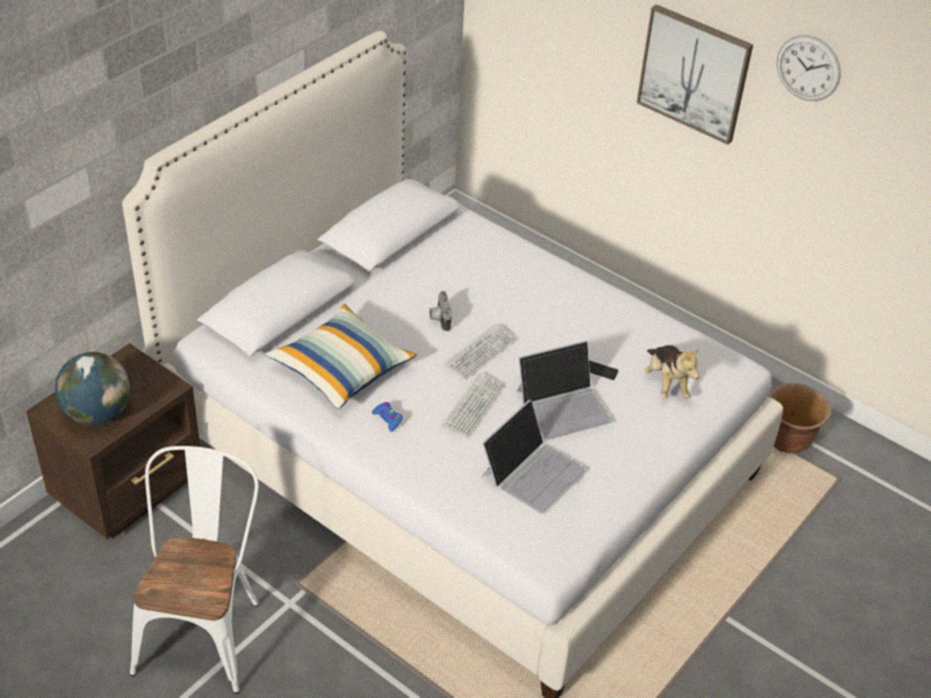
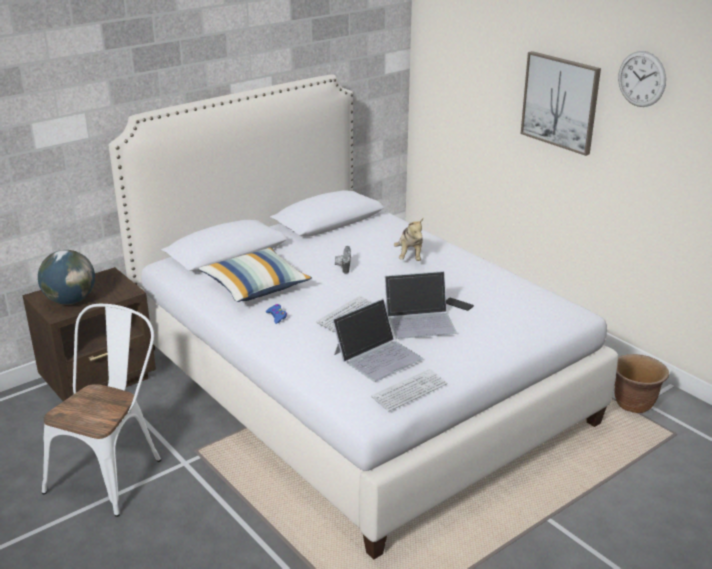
camera: 15 degrees right, 15 degrees down
(480, 352) = (366, 286): keyboard -> keyboard (409, 391)
(666, 383) = (511, 316): plush toy -> plush toy (410, 256)

